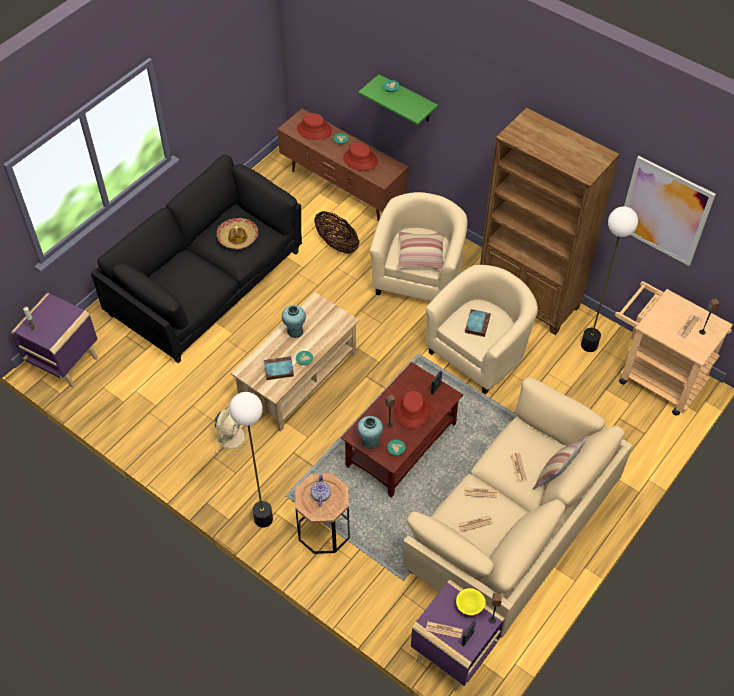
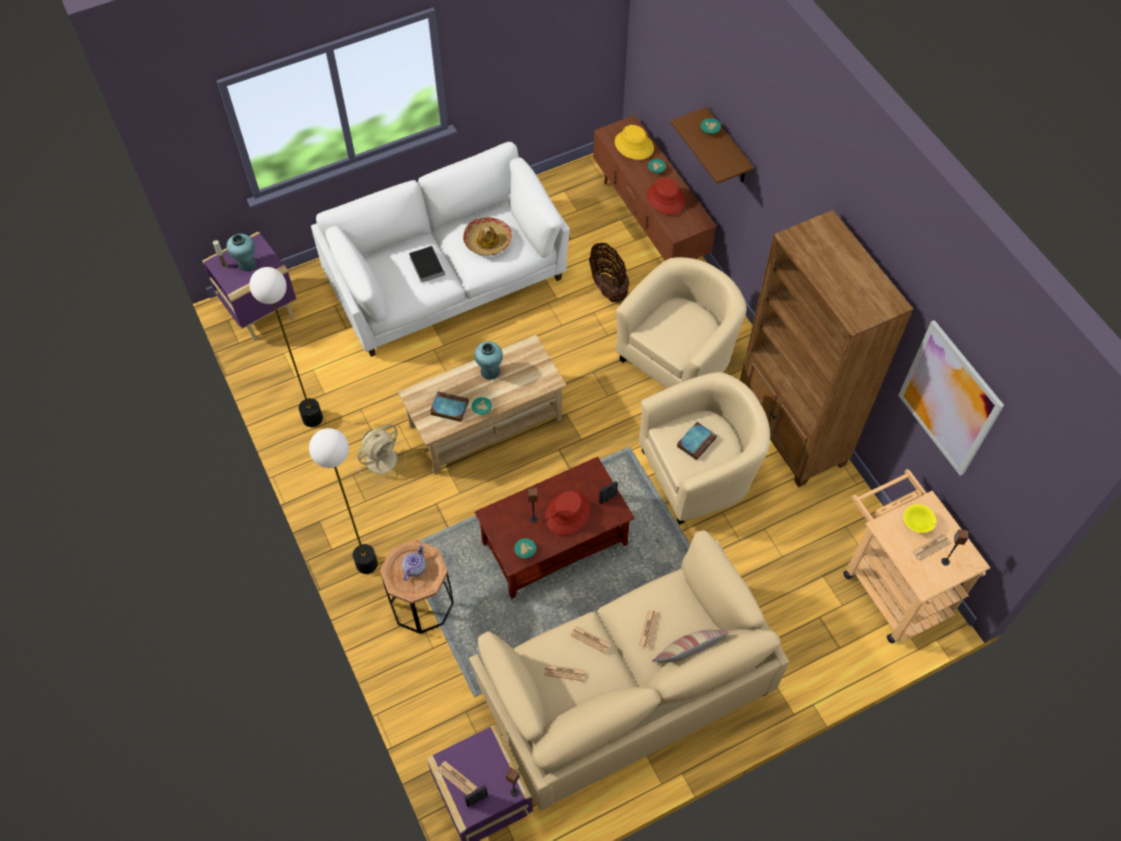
camera: 25 degrees right, 5 degrees up
(198, 272) = (426, 265): none -> book
(206, 283) = (445, 279): black sofa -> white sofa
(314, 130) = (634, 145): red hat -> yellow hat
(370, 441) = (502, 529): turquoise vase -> turquoise vase (247, 264)
(407, 99) = (727, 148): green shelf -> brown shelf
(421, 255) = (677, 336): pillow -> none
(470, 606) = (500, 765): yellow bowl -> yellow bowl (917, 524)
(588, 345) = (832, 515): floor lamp -> floor lamp (312, 418)

